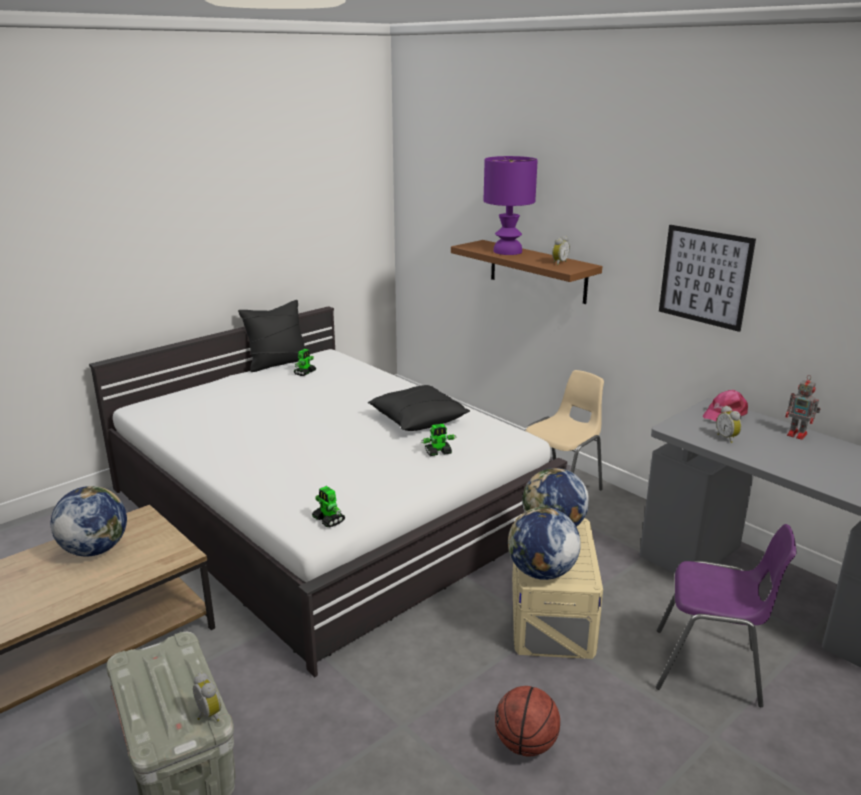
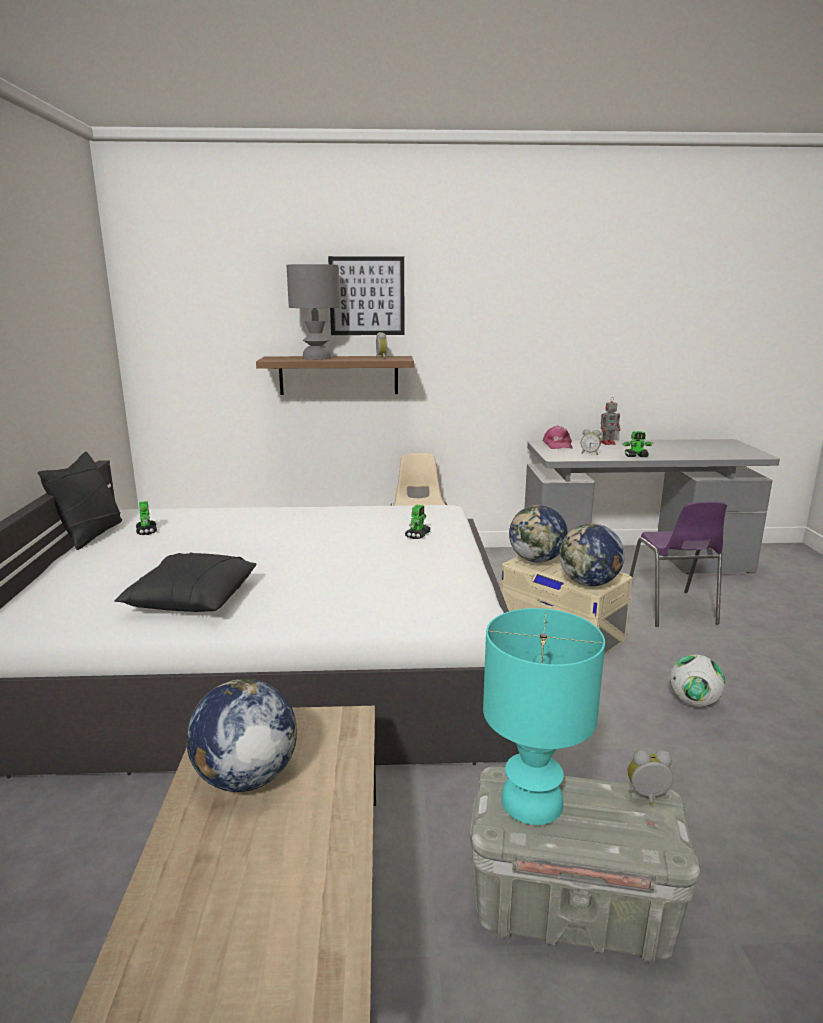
camera: 50 degrees left, 5 degrees down
(162, 664) = (533, 802): none -> turquoise table lamp
(328, 520) = (466, 603): toy robot -> toy robot (636, 456)
(417, 420) = (346, 524): black pillow -> black pillow (192, 600)
(507, 251) = (316, 358): purple table lamp -> grey table lamp
(525, 744) = (693, 702): basketball -> football
(705, 277) = (509, 346): picture -> picture (367, 296)
(710, 669) = (671, 610): purple chair -> purple chair turned 120 degrees clockwise

